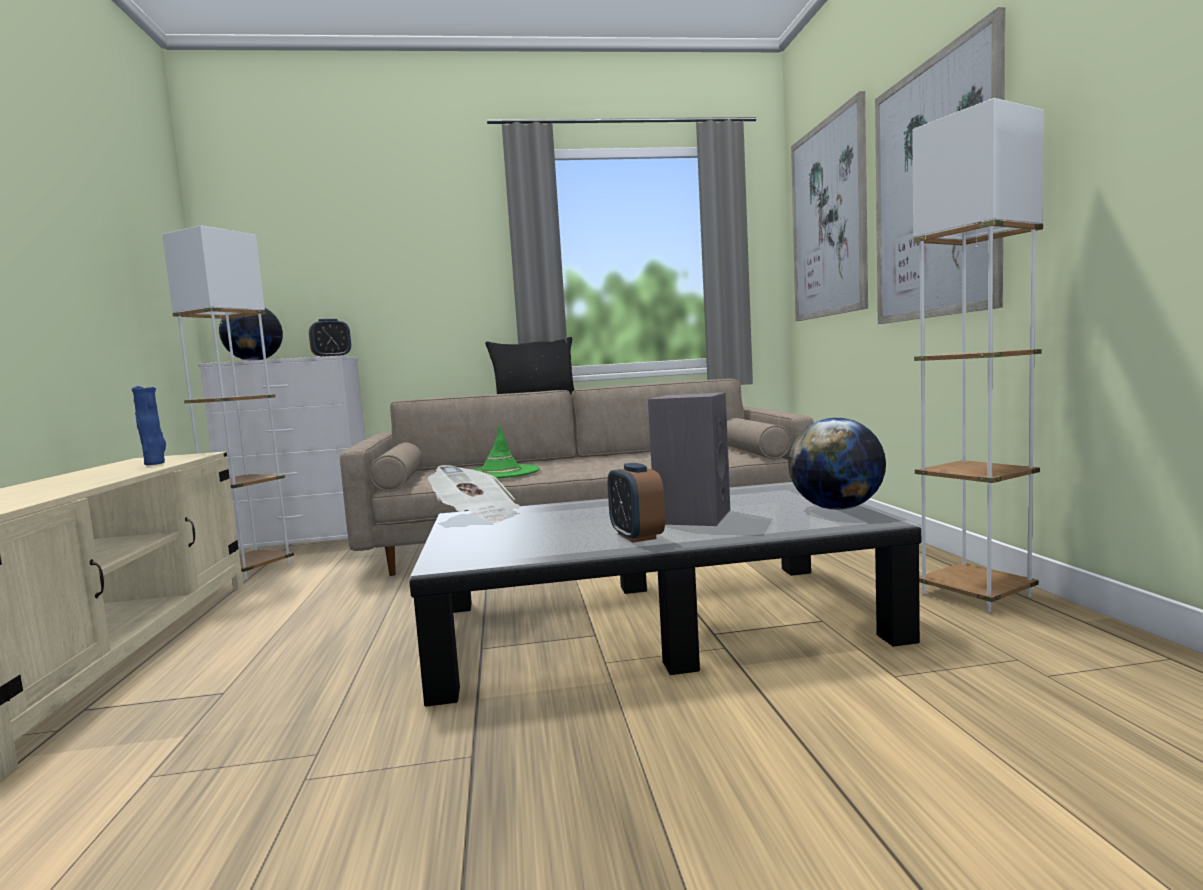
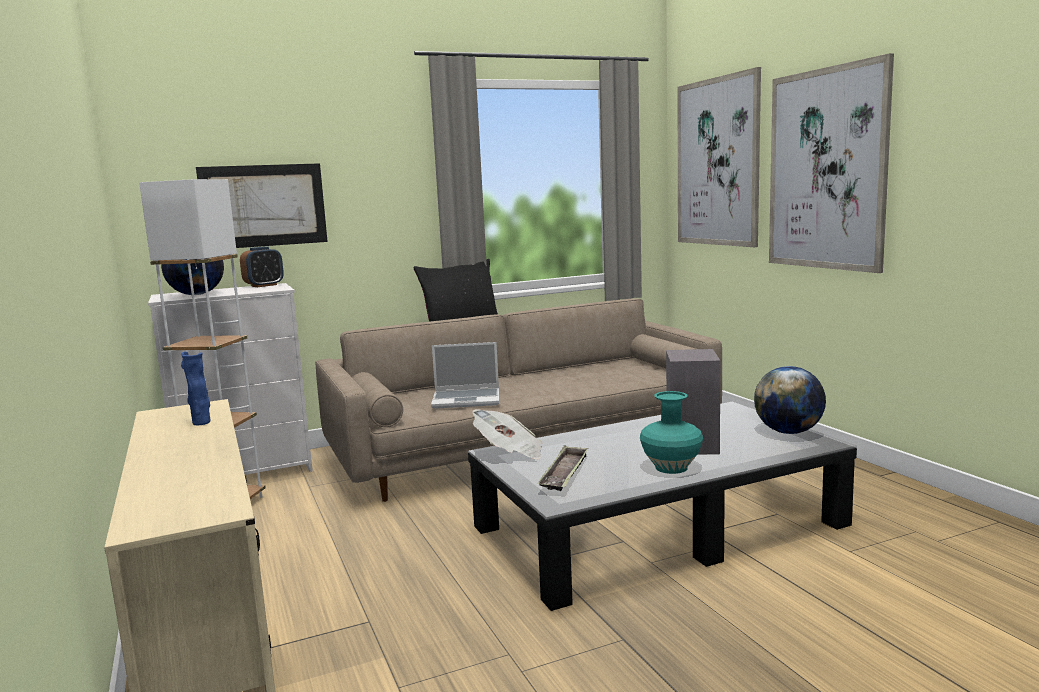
camera: 15 degrees left, 5 degrees up
(338, 280) = (264, 205): none -> picture
(500, 473) = (467, 400): green hat -> laptop
(502, 536) = (565, 474): none -> tray
(636, 536) = (672, 467): alarm clock -> turquoise vase
(975, 594) = (866, 483): white floor lamp -> none

